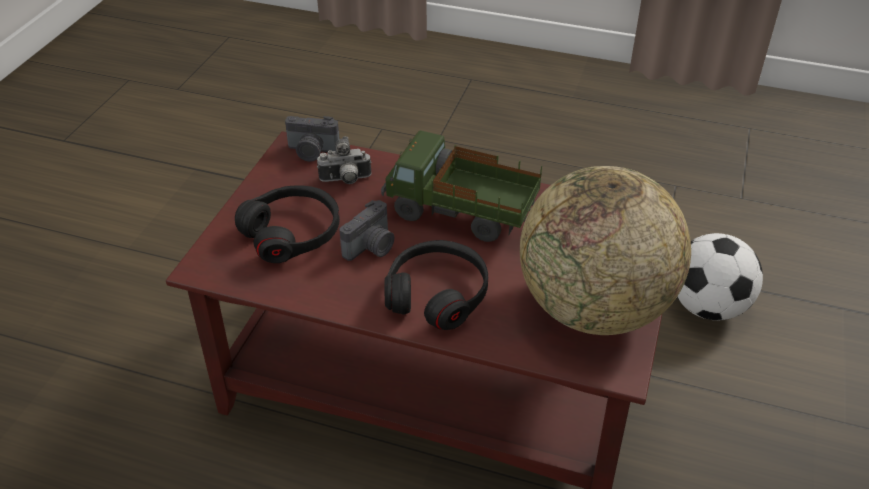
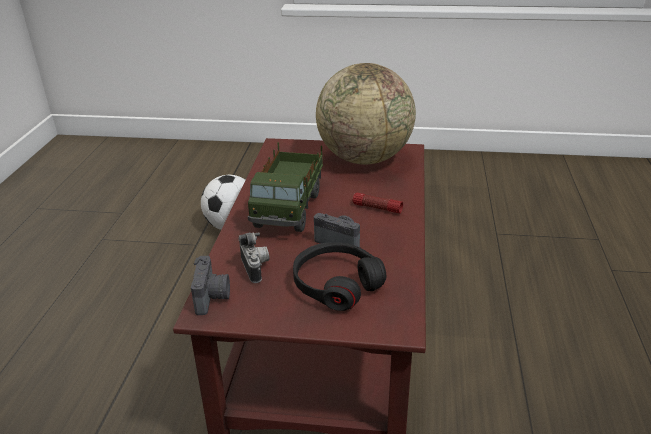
camera: 100 degrees left, 10 degrees down
(437, 293) = (377, 208): black headphones -> flashlight

